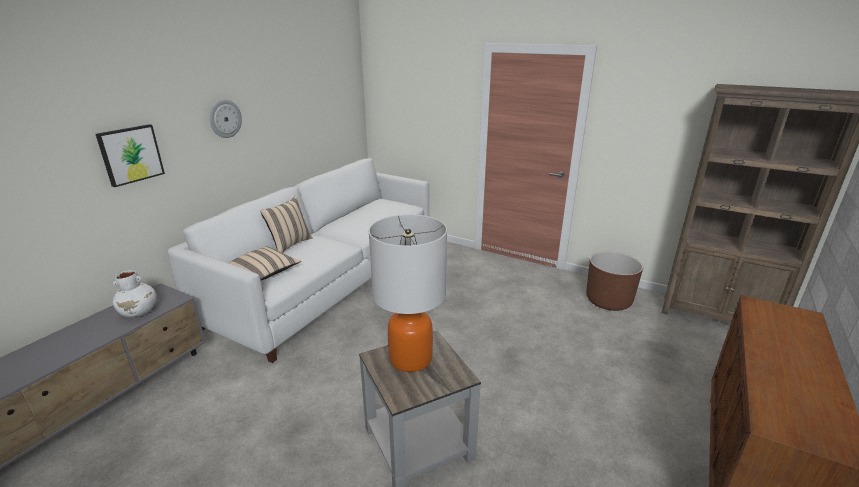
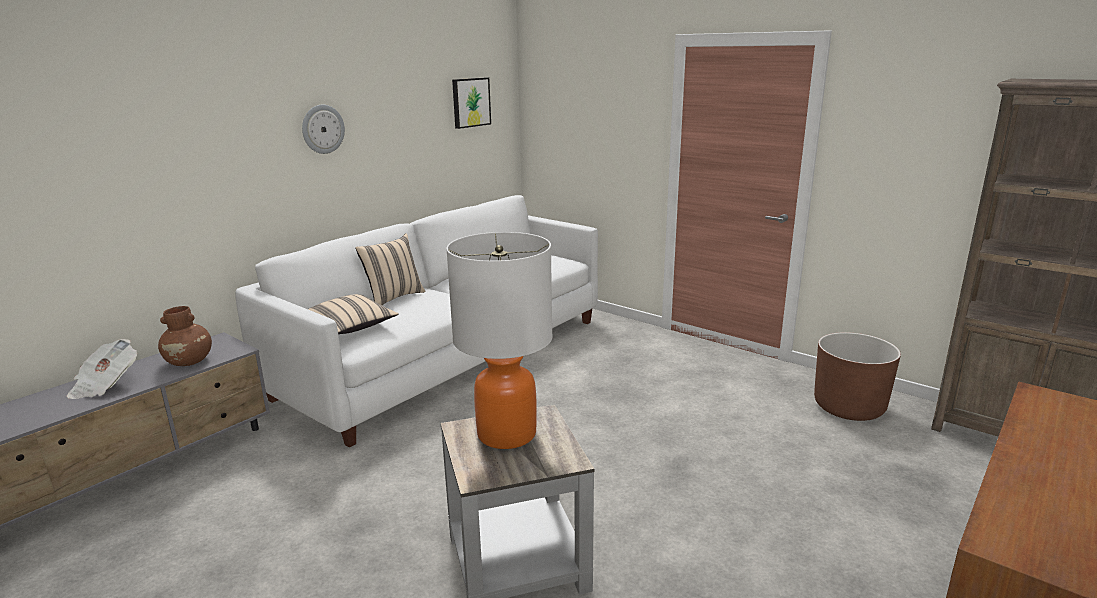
camera: 10 degrees right, 5 degrees down
(72, 340) = (105, 385): none -> newspaper
(130, 154) = (199, 164): picture -> picture (470, 102)
(139, 312) = (189, 362): white vase -> brown vase

